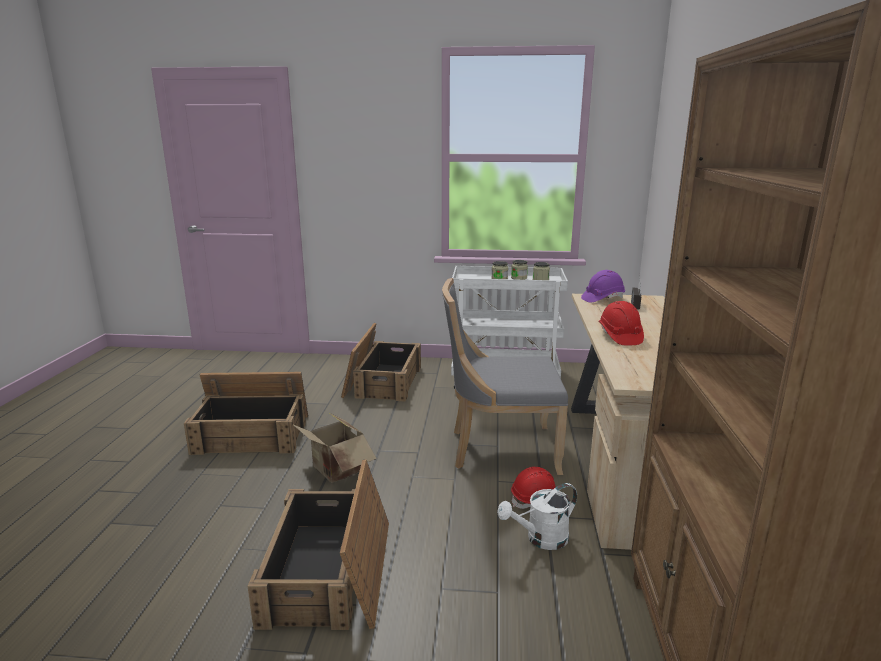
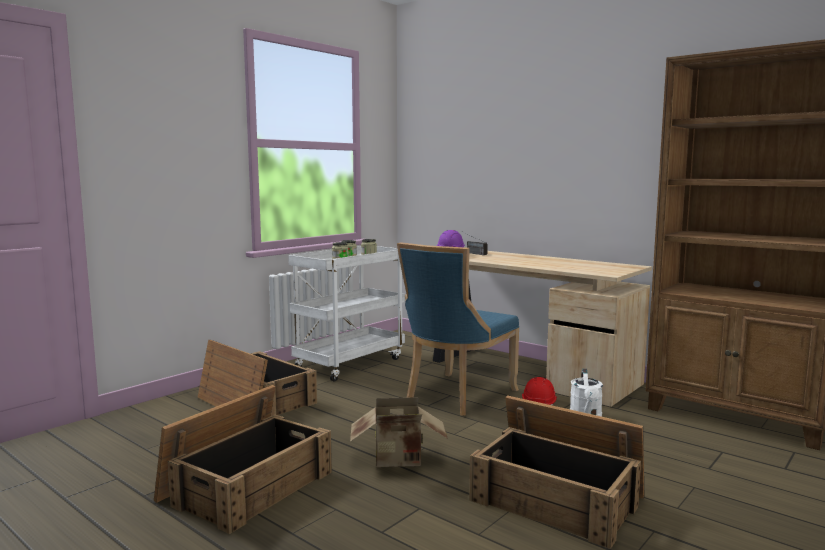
camera: 55 degrees left, 10 degrees down
(499, 449) = (456, 396): grey chair -> blue chair
(619, 336) = (531, 264): red hard hat -> none

